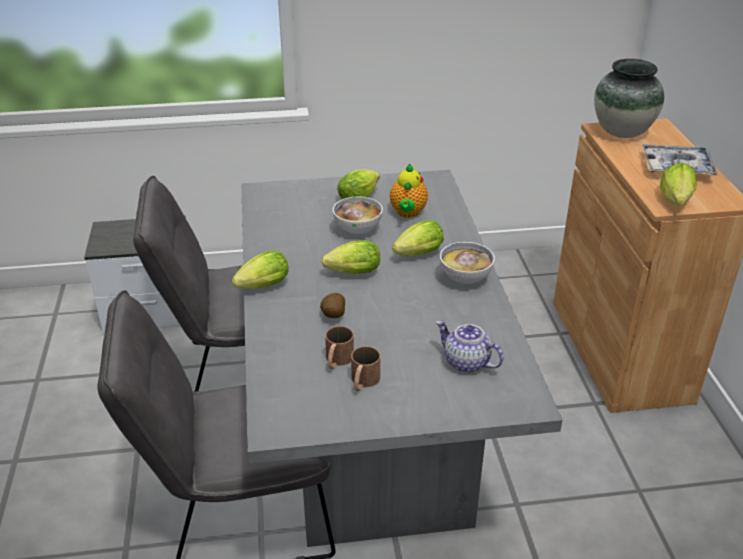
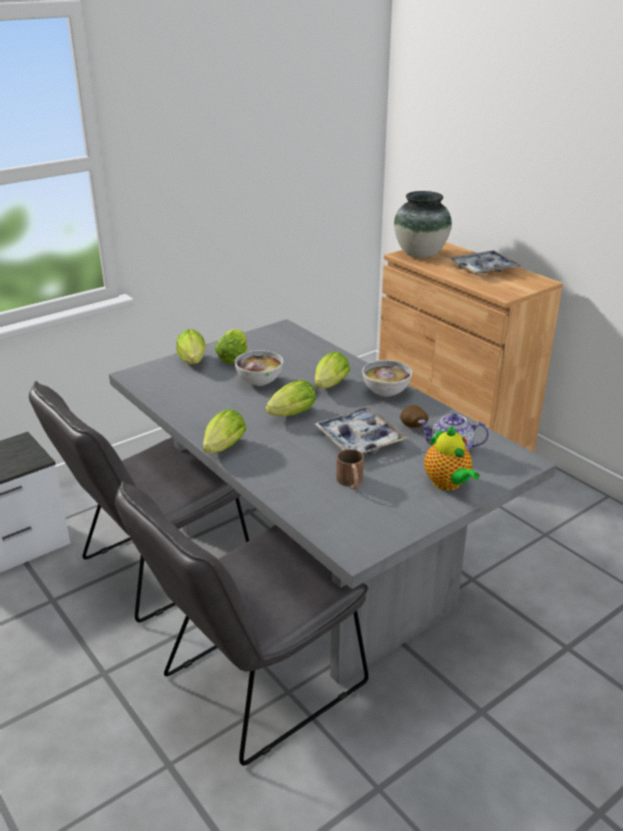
camera: 30 degrees left, 5 degrees down
(332, 316) = (311, 452): potato -> potato (412, 427)
(363, 382) = (389, 490): brown mug -> none
(389, 319) = (359, 439): none -> tray
(408, 213) = (288, 359): teapot -> teapot (448, 484)
(675, 202) = (509, 291): lettuce -> lettuce (193, 363)

